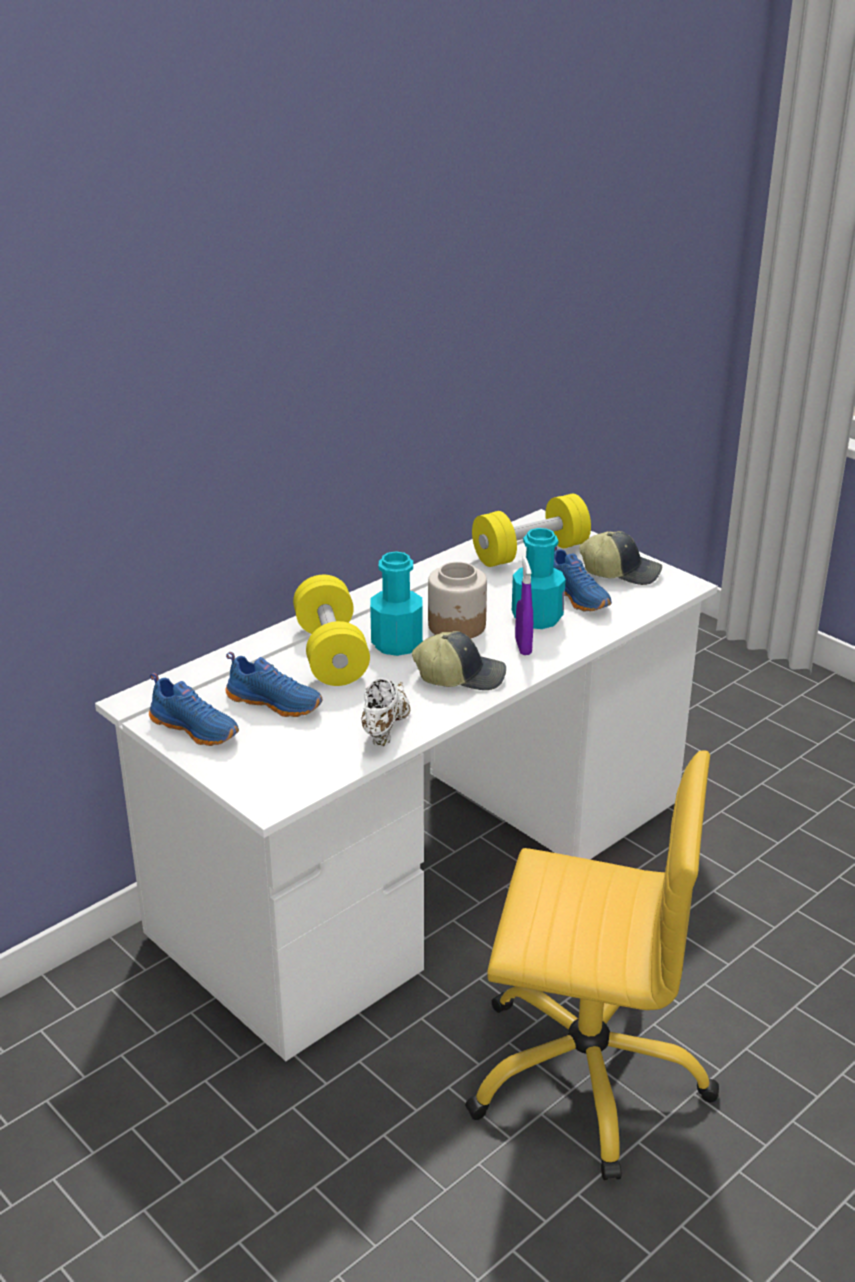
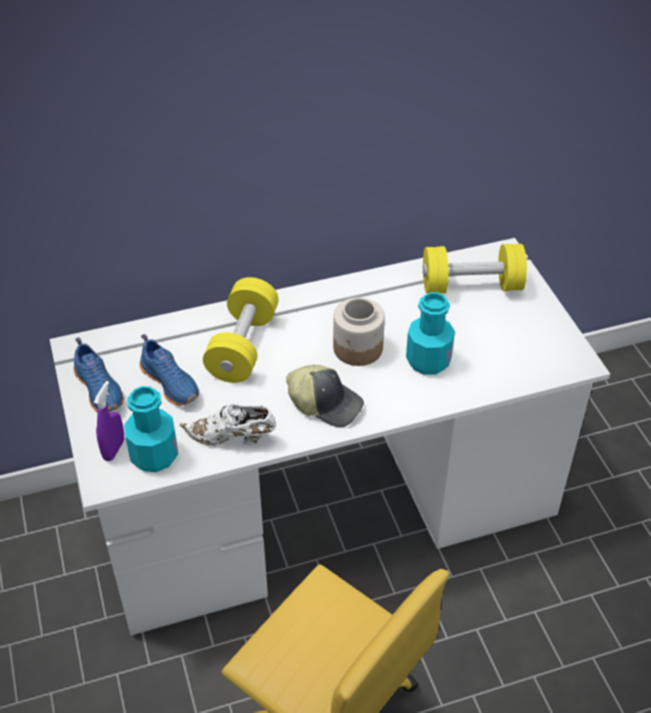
camera: 25 degrees right, 15 degrees up
(385, 728) = (232, 438): white shoe -> white shoe turned 120 degrees counterclockwise
(396, 643) = (299, 352): turquoise bottle -> turquoise bottle (154, 455)
(523, 647) = (395, 389): purple spray bottle -> purple spray bottle (114, 449)
(578, 597) = (478, 348): blue shoe -> none
(621, 571) = (534, 331): cap -> none

